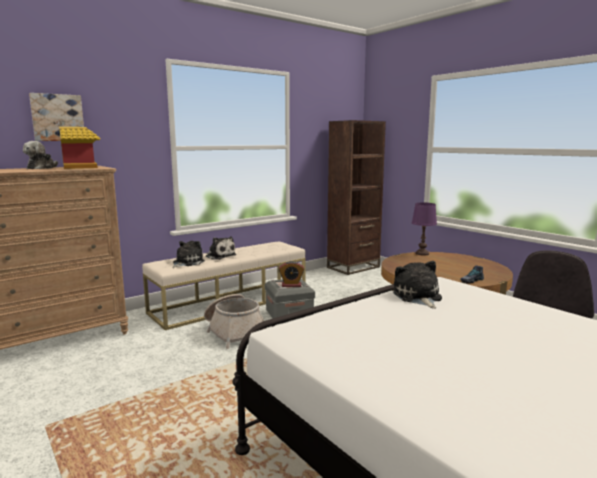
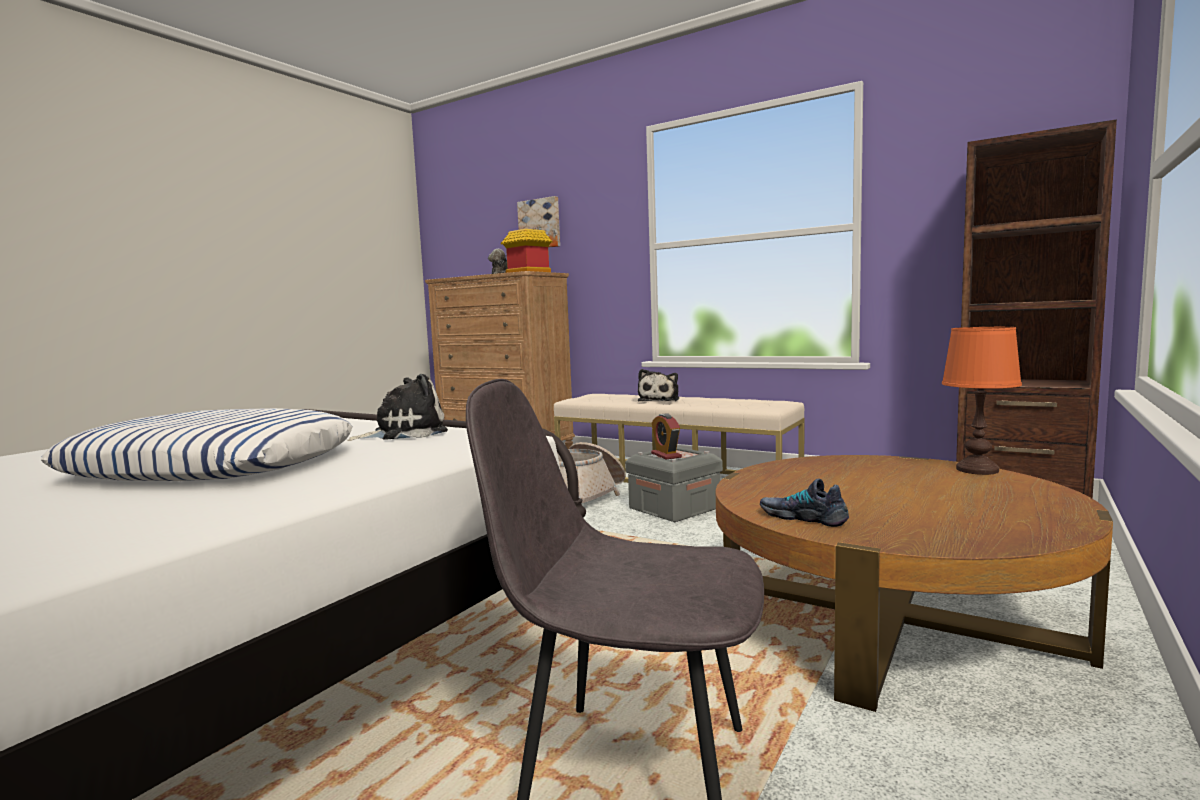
camera: 70 degrees right, 5 degrees down
(187, 262) = (610, 398): plush toy -> none
(422, 253) = (976, 470): purple table lamp -> orange table lamp
(496, 335) = (212, 465): none -> pillow

